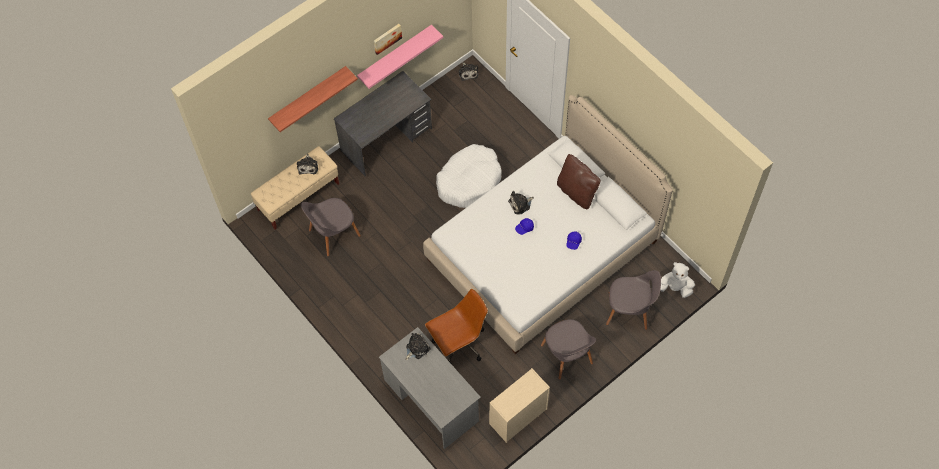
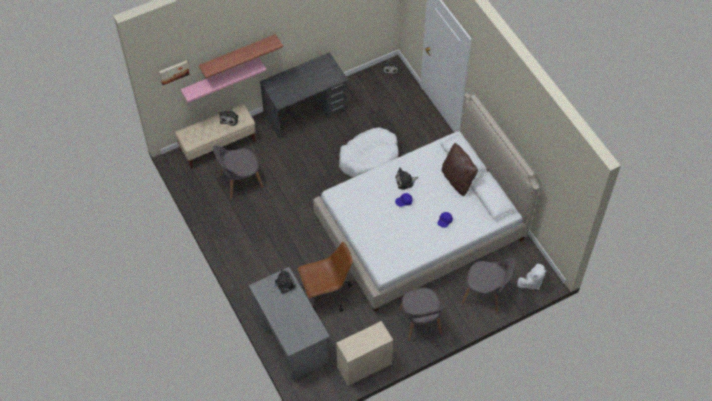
camera: 10 degrees right, 5 degrees down
(387, 38) = (316, 17): picture -> picture (173, 72)
(395, 55) = (323, 35): pink shelf -> pink shelf (220, 78)
(675, 288) = (531, 282): white plush toy -> white plush toy turned 120 degrees clockwise

